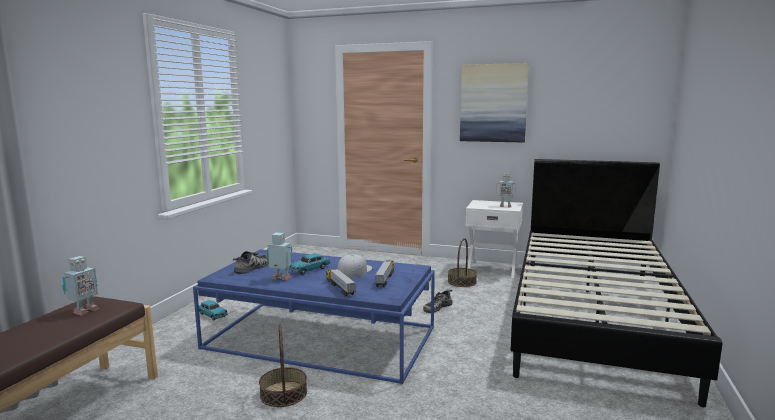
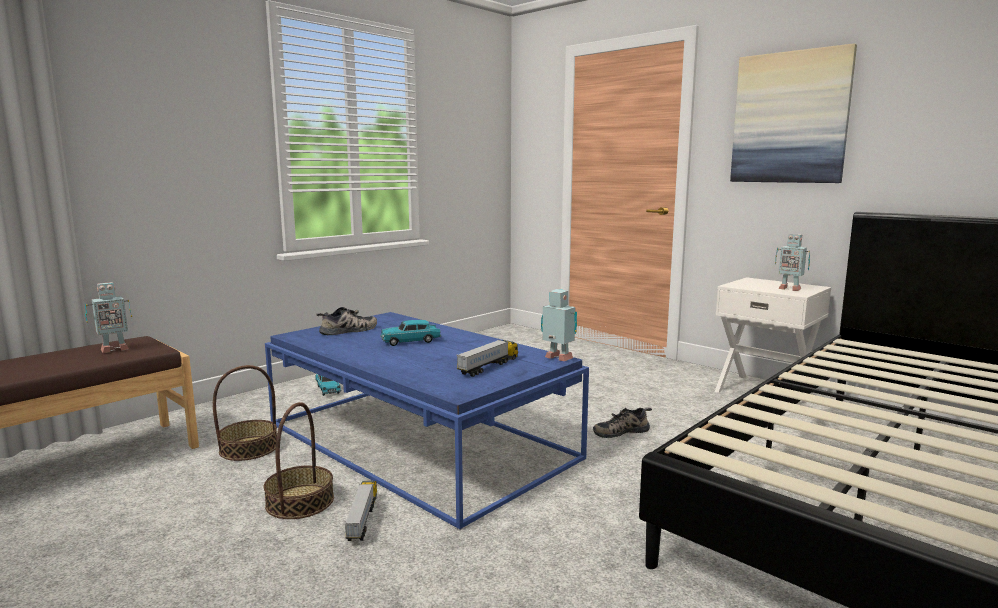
camera: 25 degrees right, 0 degrees up
(281, 279) = (360, 347): toy robot -> toy robot (558, 359)
(340, 288) = (413, 369): toy truck -> toy truck (362, 519)
(354, 270) = (464, 350): white cap -> none
(461, 282) = (694, 402): basket -> basket (249, 448)

